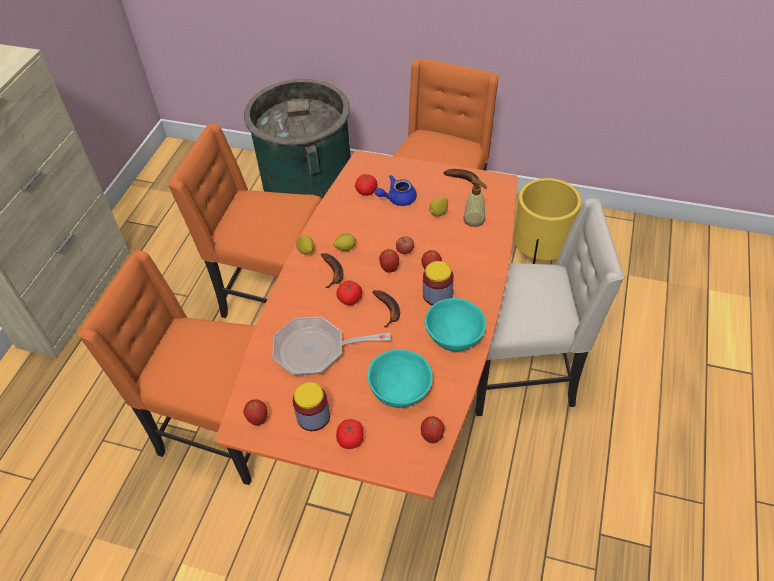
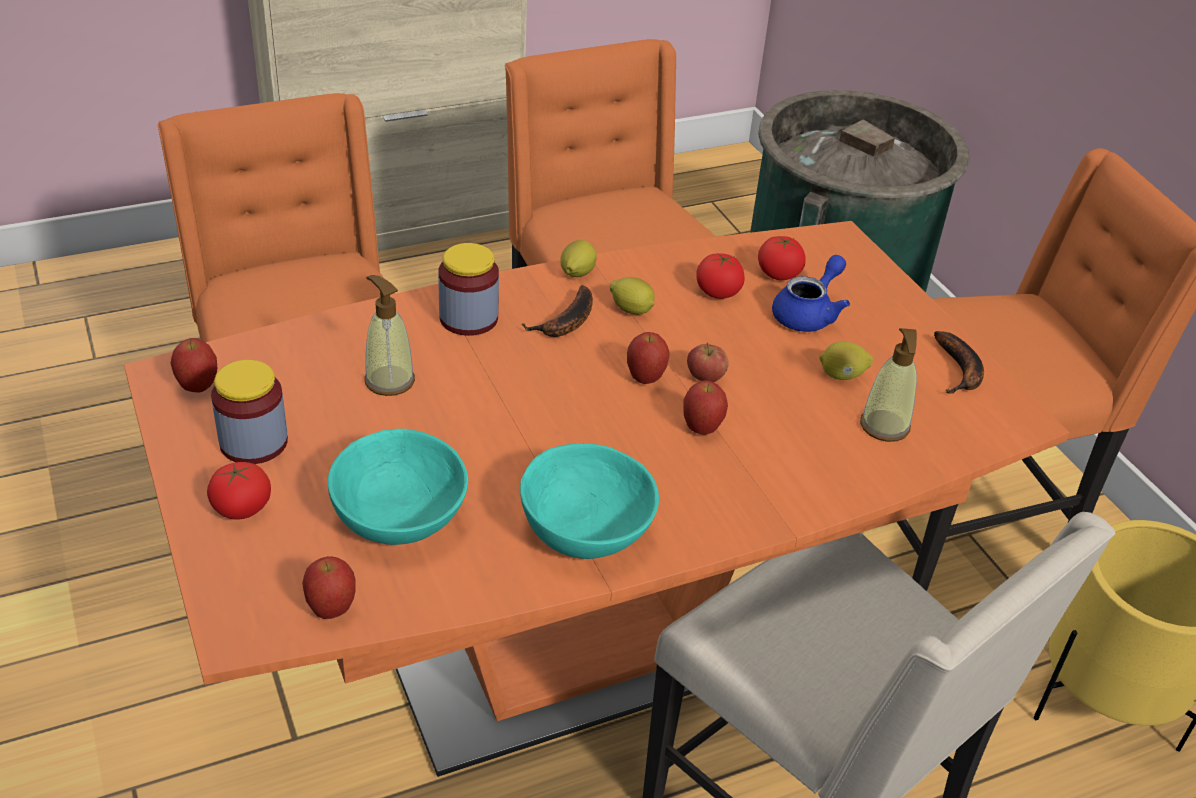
camera: 45 degrees right, 10 degrees down
(316, 350) = (389, 380): frying pan -> soap dispenser
(350, 299) = (531, 366): tomato -> tomato (718, 292)
(389, 310) = (557, 421): banana -> none
(397, 199) = (808, 314): blue teapot -> blue teapot turned 105 degrees clockwise
(437, 295) = (655, 464): jar -> jar (468, 318)

